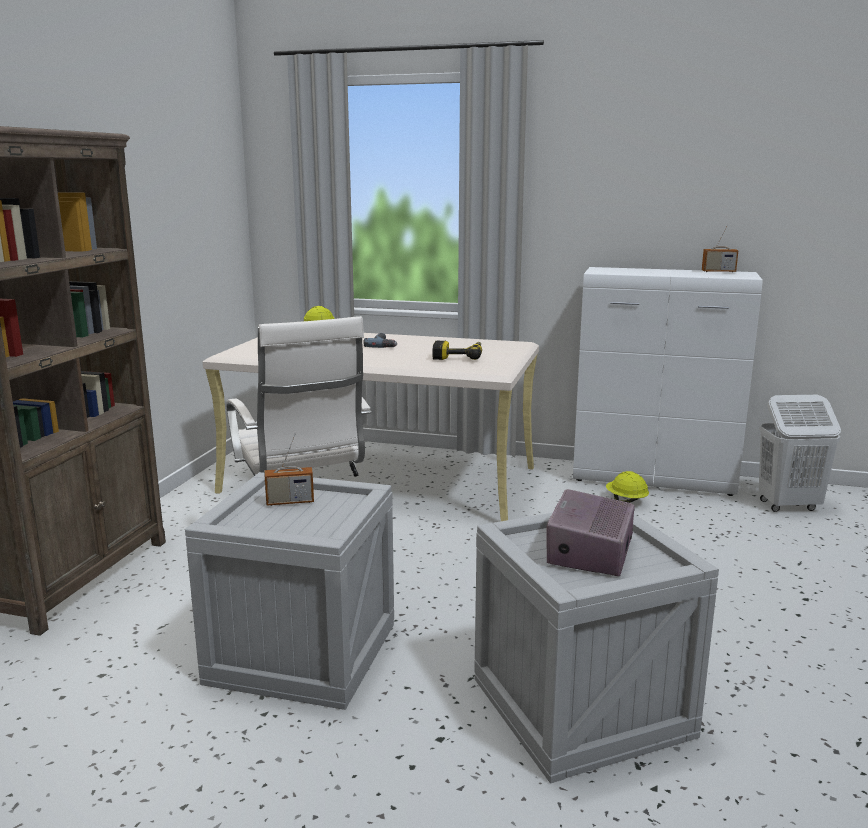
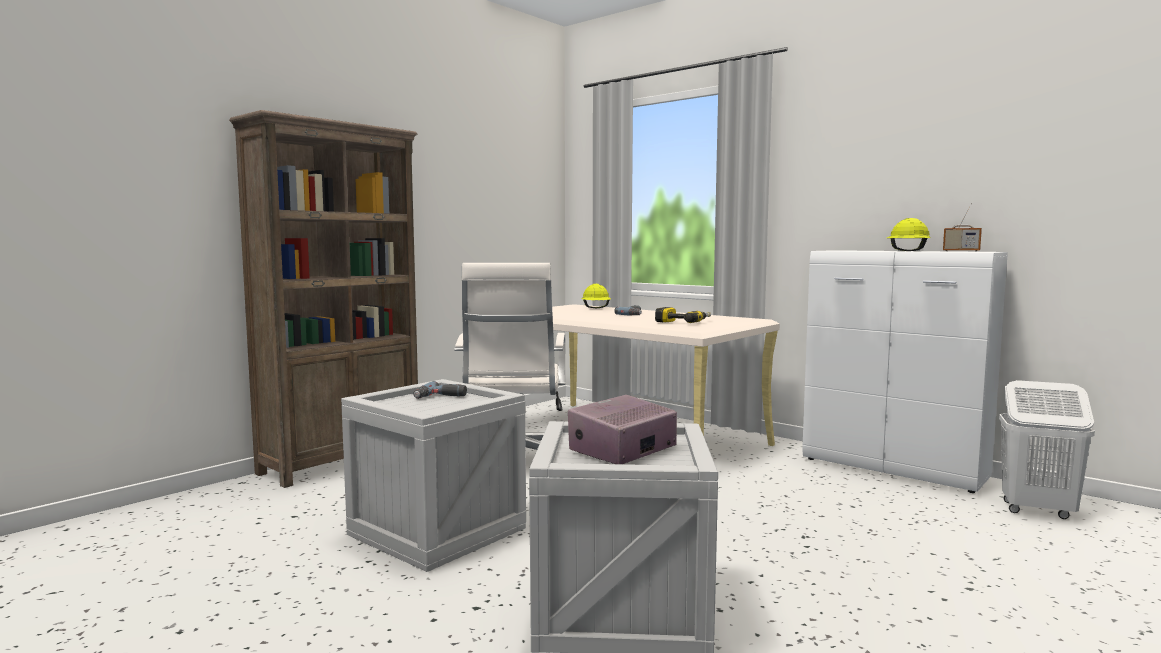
camera: 25 degrees right, 10 degrees down
(290, 502) = (440, 397): radio -> power drill
(626, 501) = (843, 480): yellow hard hat -> yellow hard hat (906, 251)

